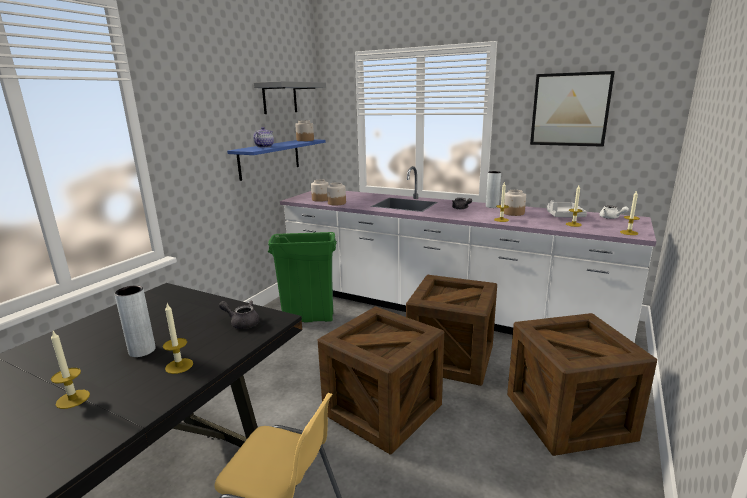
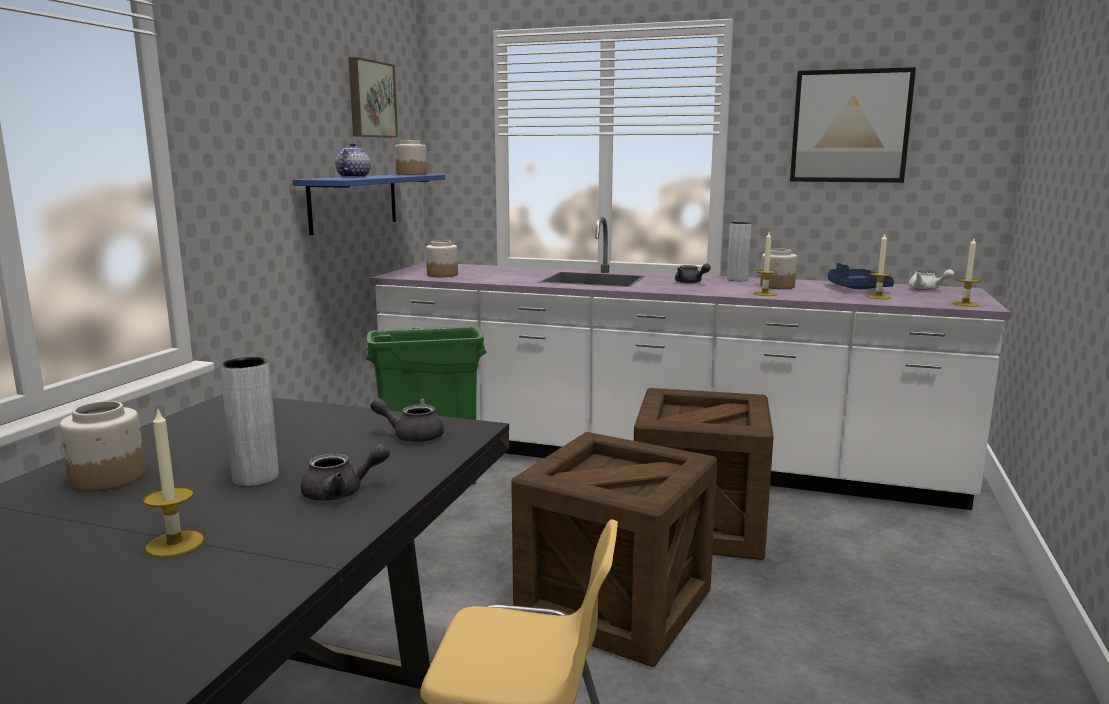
camera: 10 degrees left, 5 degrees down
(179, 366) = (342, 492): candle -> grey teapot
(279, 98) = (370, 99): grey shelf -> picture
(336, 203) = (475, 279): jar -> jar (107, 478)
(563, 215) = (854, 288): grey tray -> blue tray
(568, 416) = (912, 591): crate -> none

